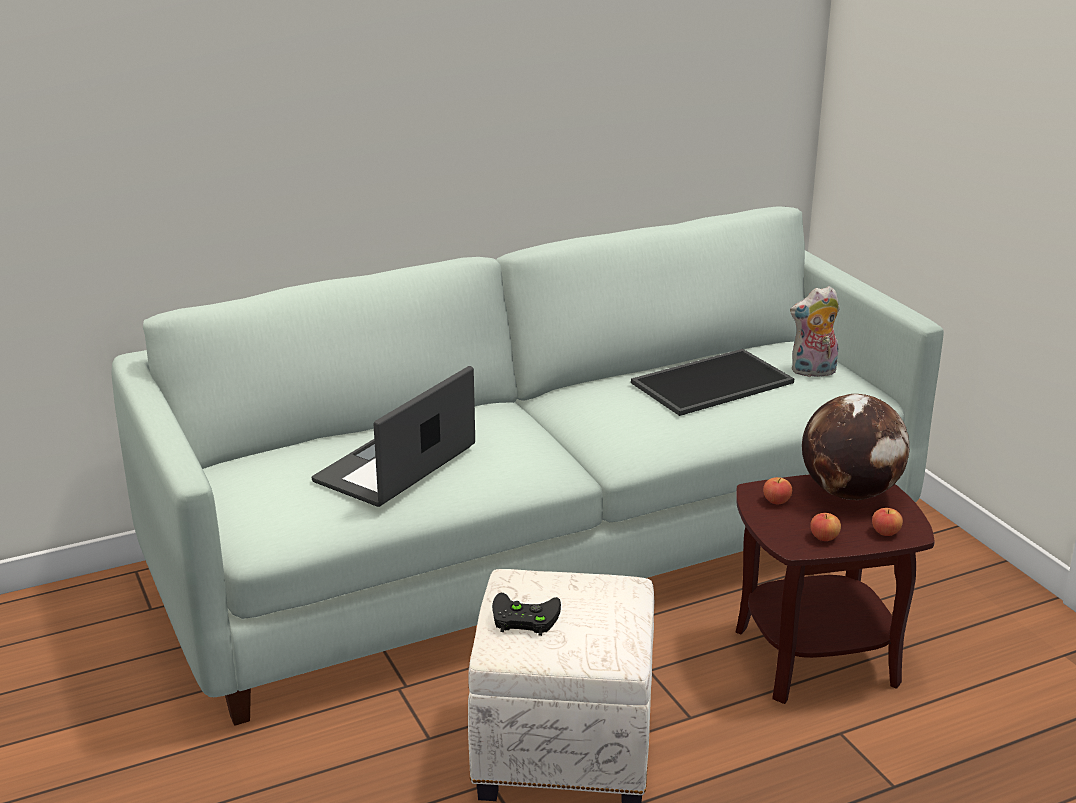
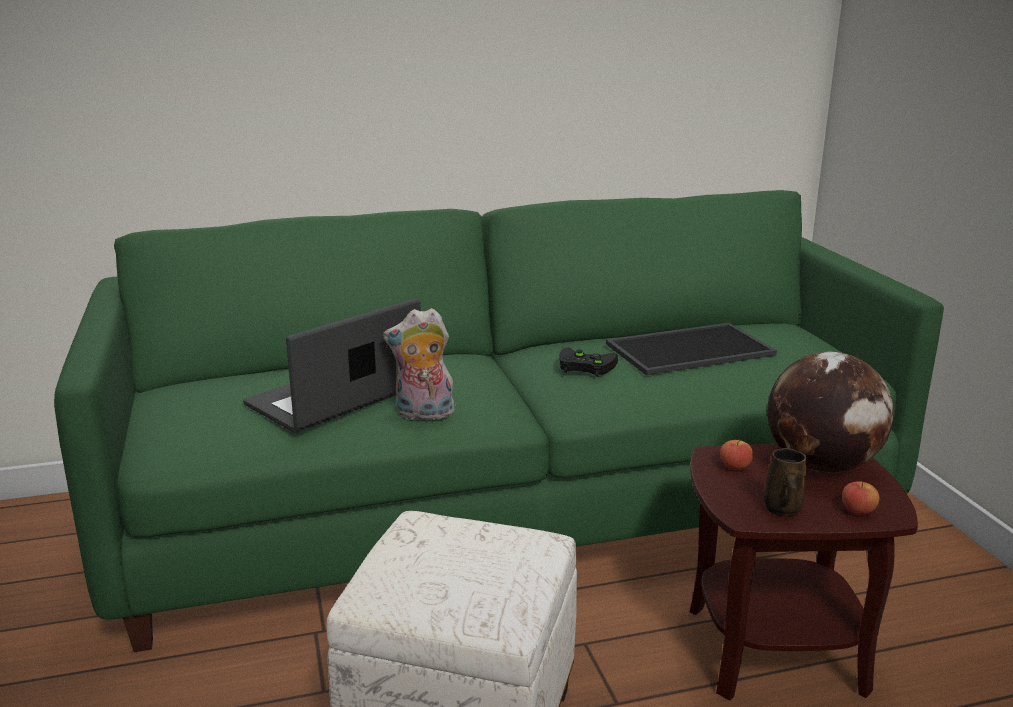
camera: 10 degrees right, 5 degrees down
(522, 618) = (407, 565): black game controller -> black game controller (584, 366)
(538, 551) = (506, 509): white sofa -> green sofa
(813, 372) = (799, 348): plush toy -> plush toy (423, 414)
(824, 537) = (782, 509): apple -> brown mug

